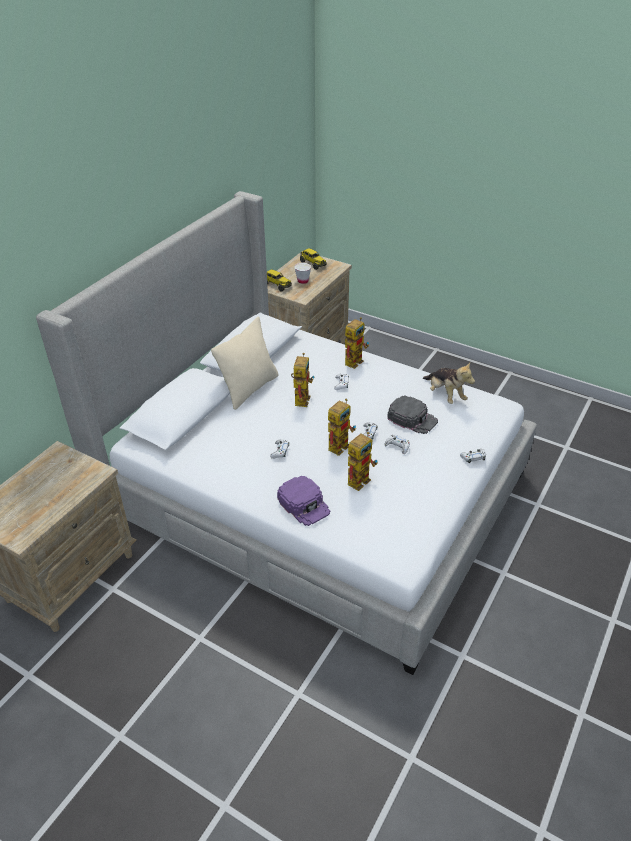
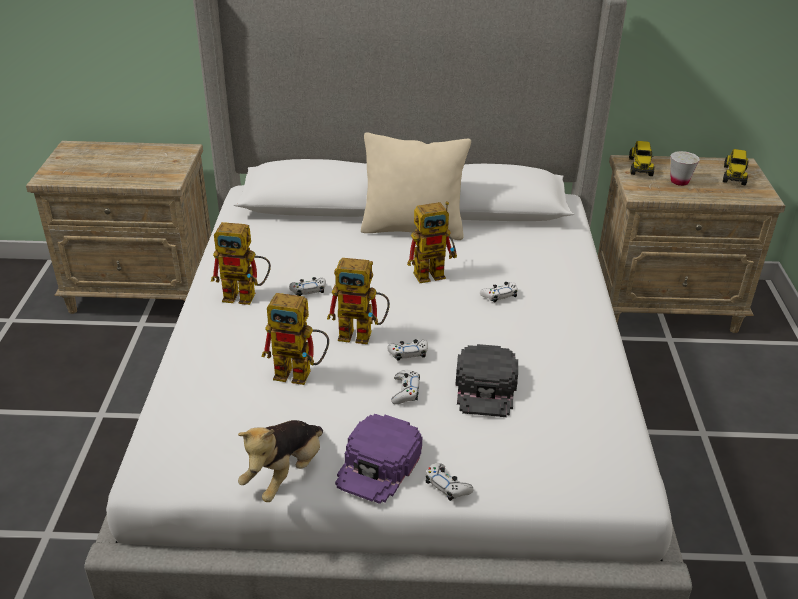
camera: 60 degrees right, 5 degrees down
(304, 504) = (219, 343): purple cap -> purple cap (379, 465)
(355, 360) = (569, 290): toy robot -> toy robot (247, 296)
(445, 395) = (584, 407): plush toy -> plush toy (285, 474)

